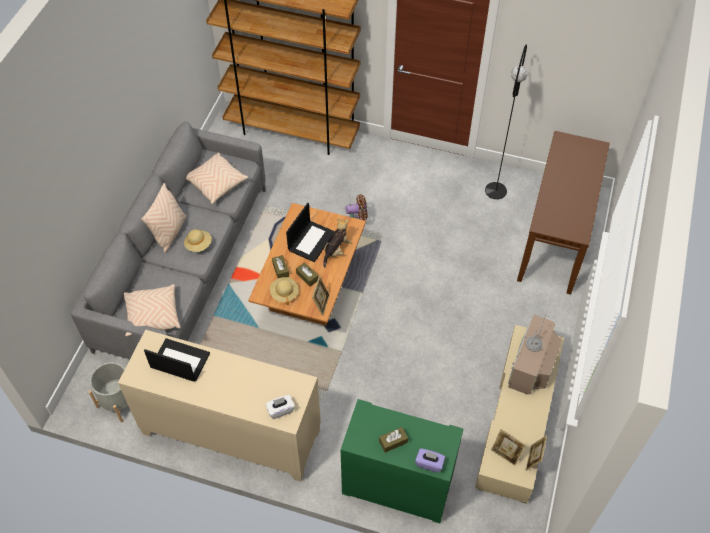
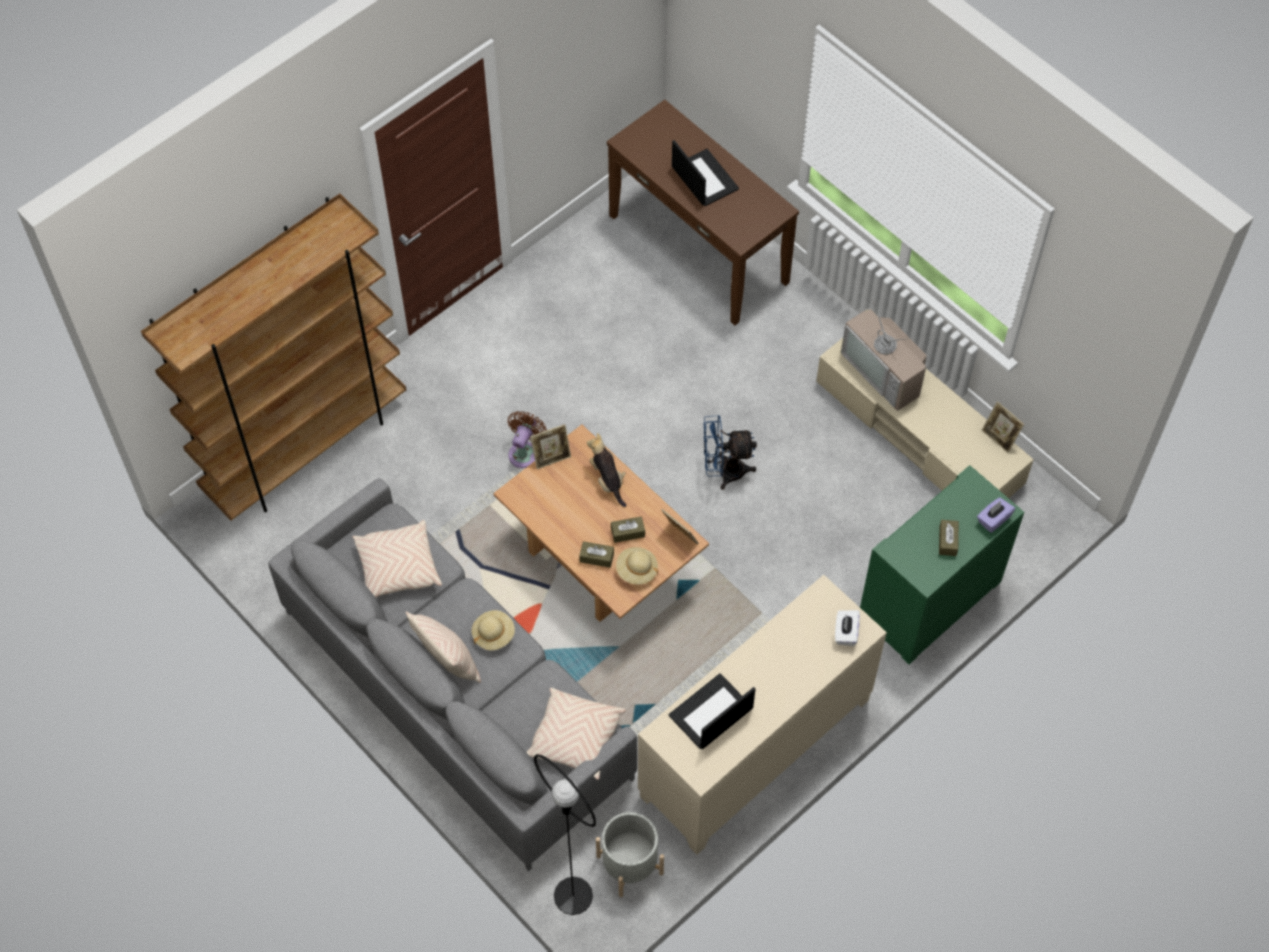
camera: 60 degrees left, 5 degrees up
(311, 240) = (572, 500): laptop -> laptop (703, 178)
(411, 324) = (724, 471): none -> blue fan
(495, 190) = (583, 268): black floor lamp -> black floor lamp (572, 895)
(505, 454) = (978, 460): picture frame -> picture frame (551, 457)

